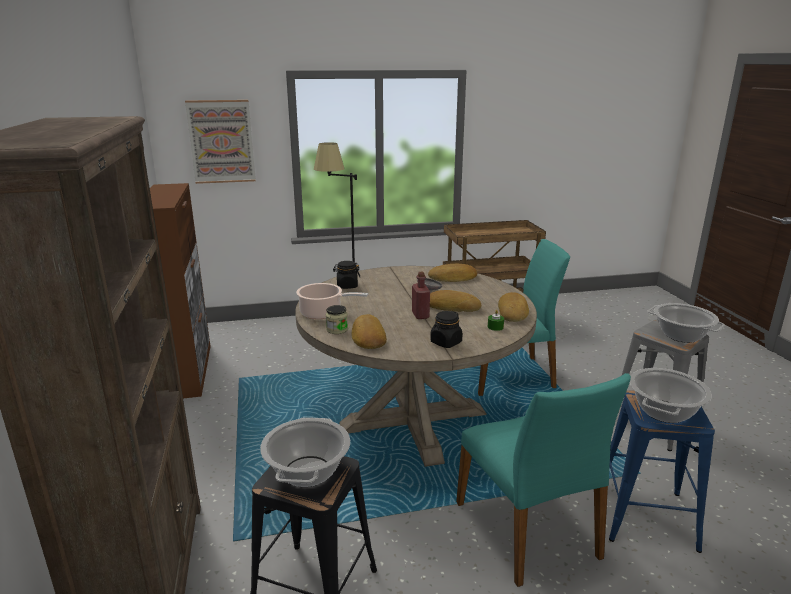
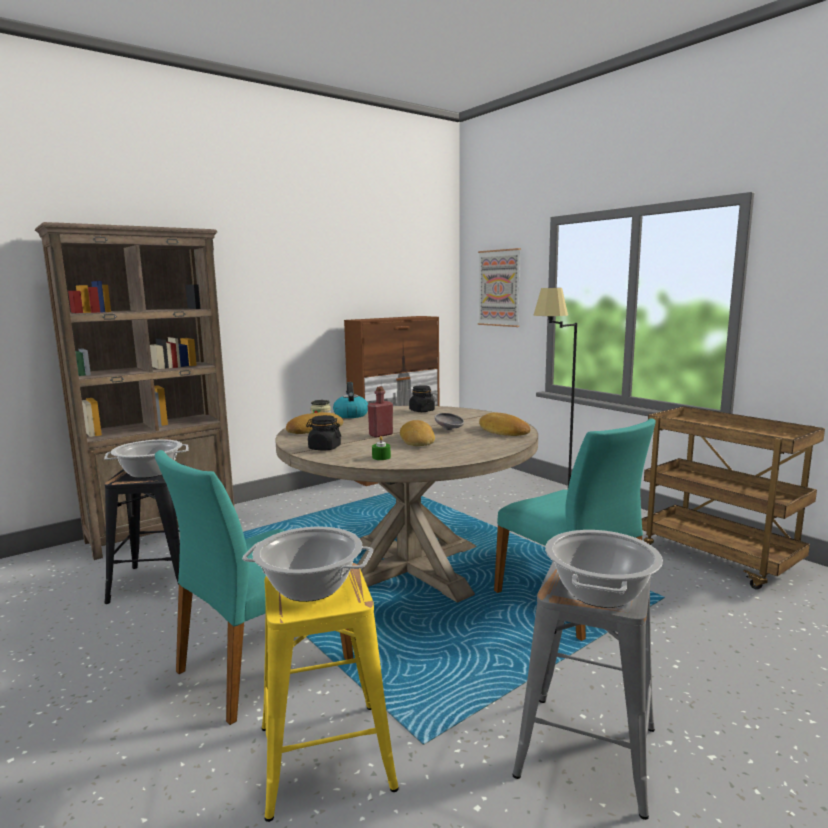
camera: 65 degrees right, 10 degrees down
(323, 313) = (350, 415): cooking pot -> kettle
(513, 312) = (434, 459): bread -> none
(646, 516) = (324, 757): blue stool -> yellow stool

